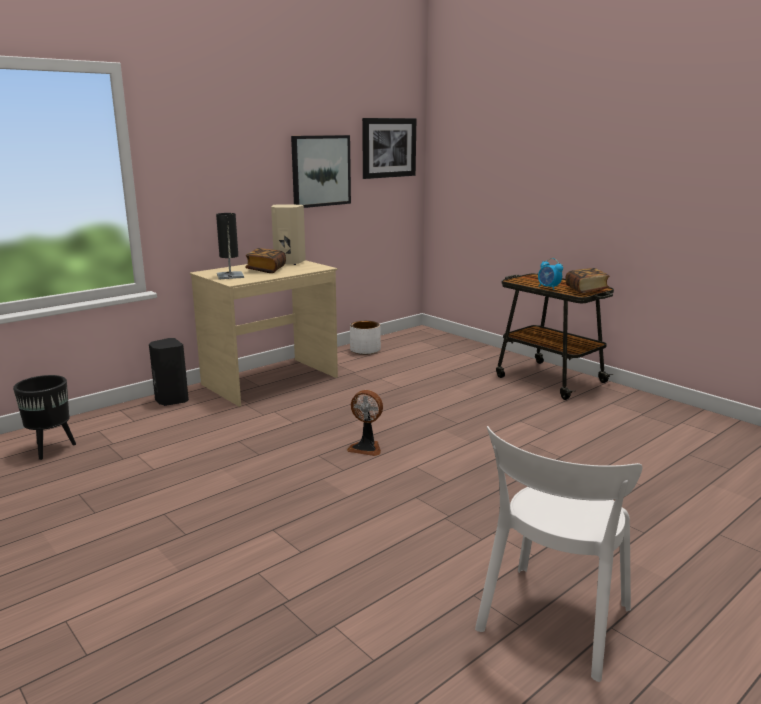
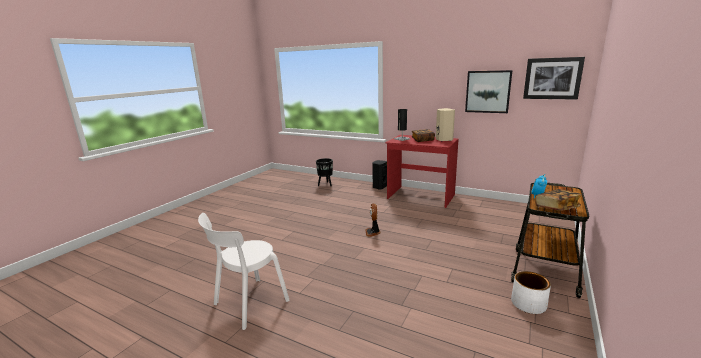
camera: 70 degrees right, 0 degrees up
(271, 381) = (420, 196): beige desk -> red desk
(365, 350) = (494, 205): white planter -> white planter (528, 304)
(552, 623) = (248, 304): white chair -> white chair turned 60 degrees counterclockwise

